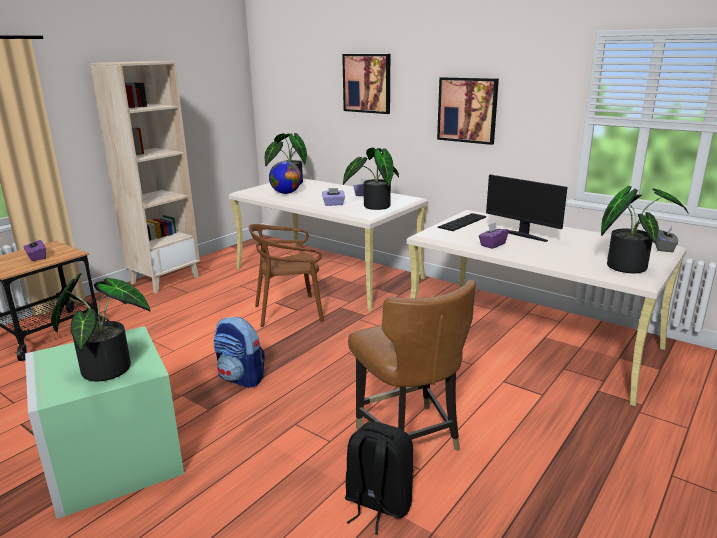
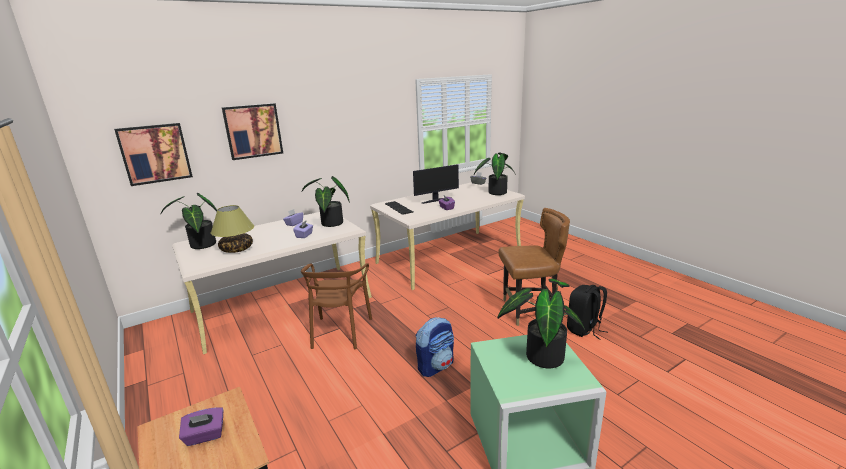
camera: 70 degrees left, 0 degrees up
(165, 279) = (165, 412): beige bookcase -> none
(286, 193) = (237, 249): globe -> table lamp
(467, 110) = (348, 137): picture -> picture (155, 153)

